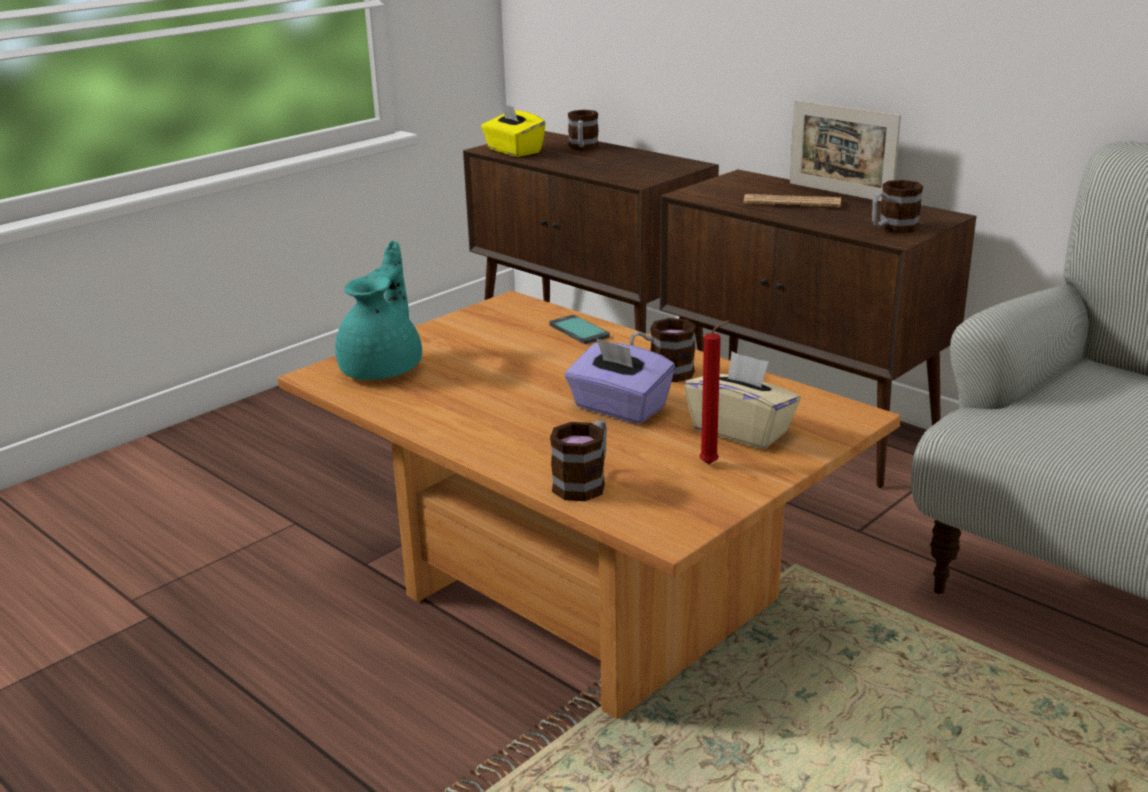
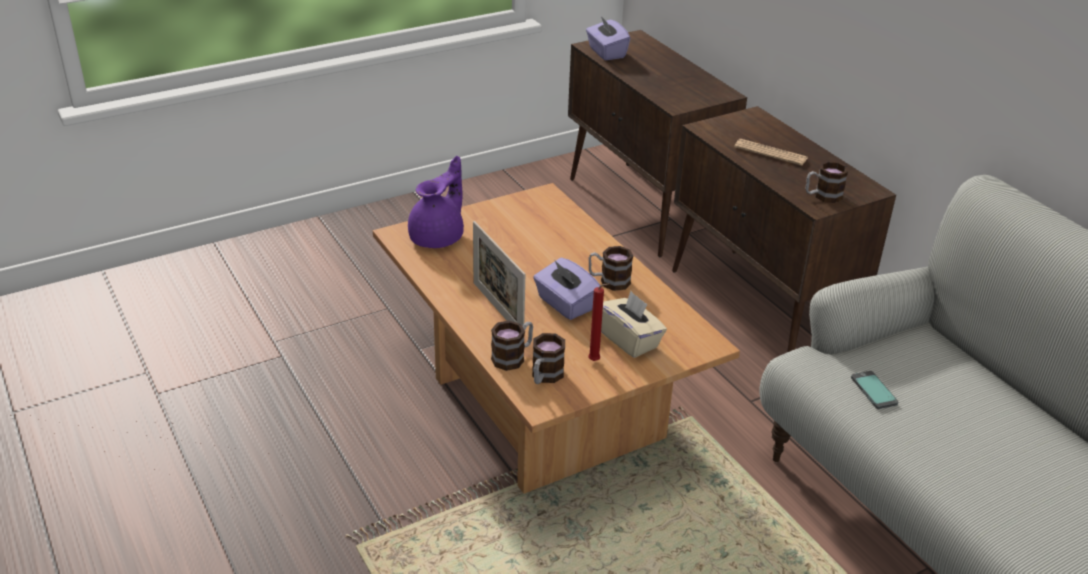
camera: 15 degrees right, 10 degrees up
(384, 368) = (438, 237): turquoise teapot -> purple teapot
(513, 151) = (606, 52): yellow tissue box -> purple tissue box
(578, 331) = (576, 231): phone -> phone (873, 391)
(583, 148) = (658, 58): mug -> mug (545, 377)
(839, 193) = (813, 149): picture frame -> picture frame (497, 309)

